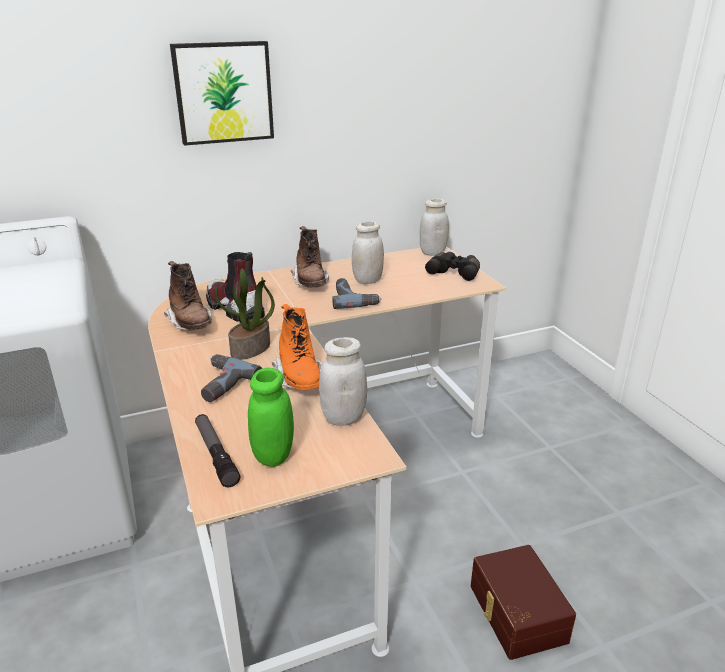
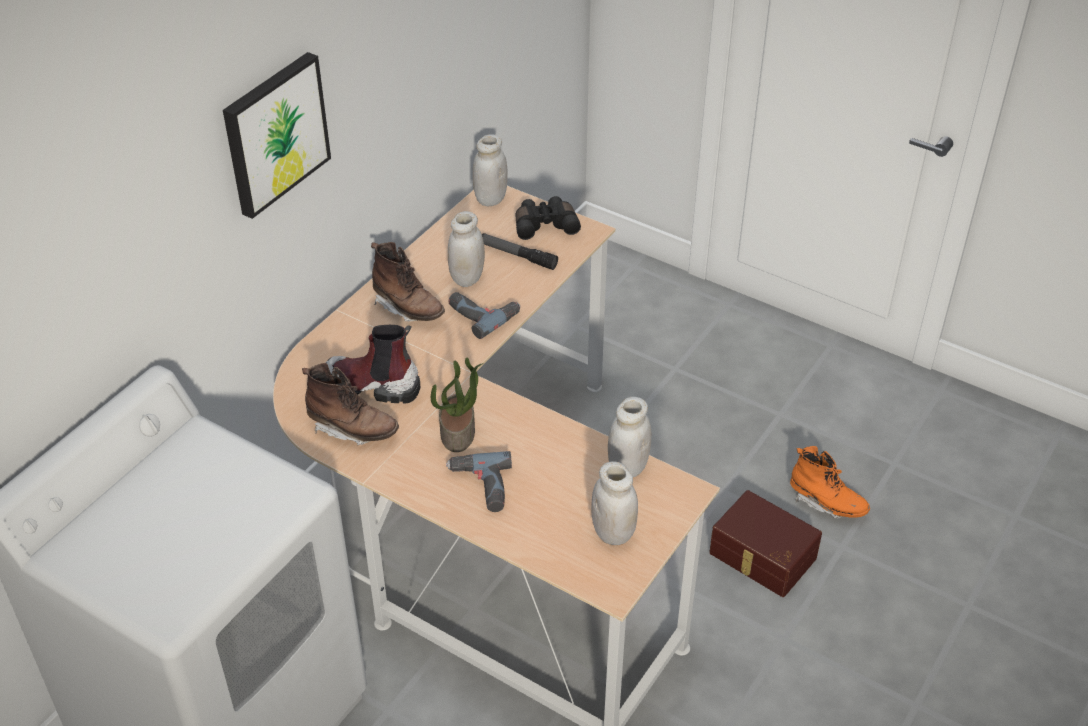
camera: 35 degrees left, 15 degrees up
(216, 454) = (567, 557): flashlight -> flashlight (518, 256)
(273, 455) = (613, 533): green jar -> white jar
(300, 378) = (545, 444): orange boot -> orange boot (826, 503)

